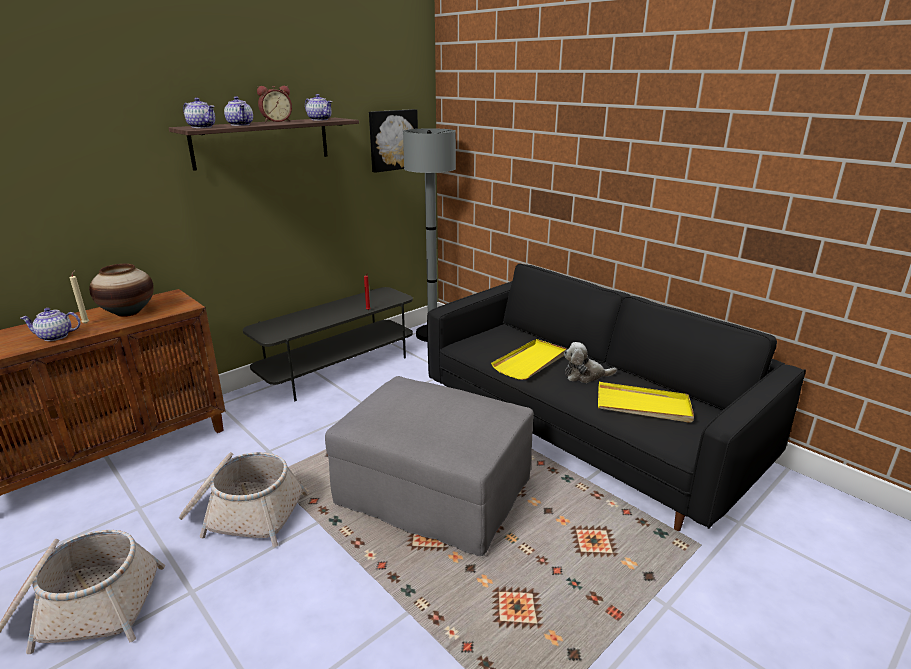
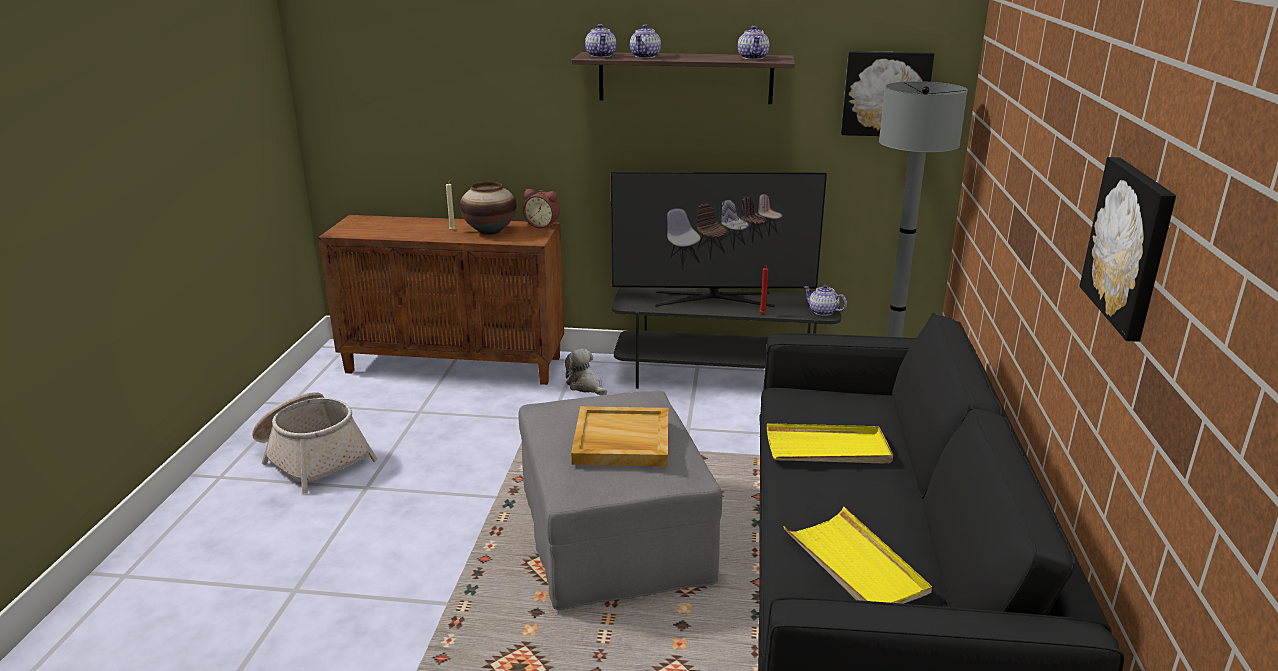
camera: 50 degrees right, 0 degrees up
(55, 337) = (419, 234): teapot -> teapot (822, 312)
(243, 513) = (465, 456): basket -> none
(276, 121) = (700, 55): alarm clock -> alarm clock (543, 225)
(321, 313) = (713, 299): none -> television
(446, 412) = (621, 441): none -> beige tray
(585, 375) = (863, 497): plush toy -> plush toy (586, 386)
(714, 174) = (1131, 246): none -> picture

